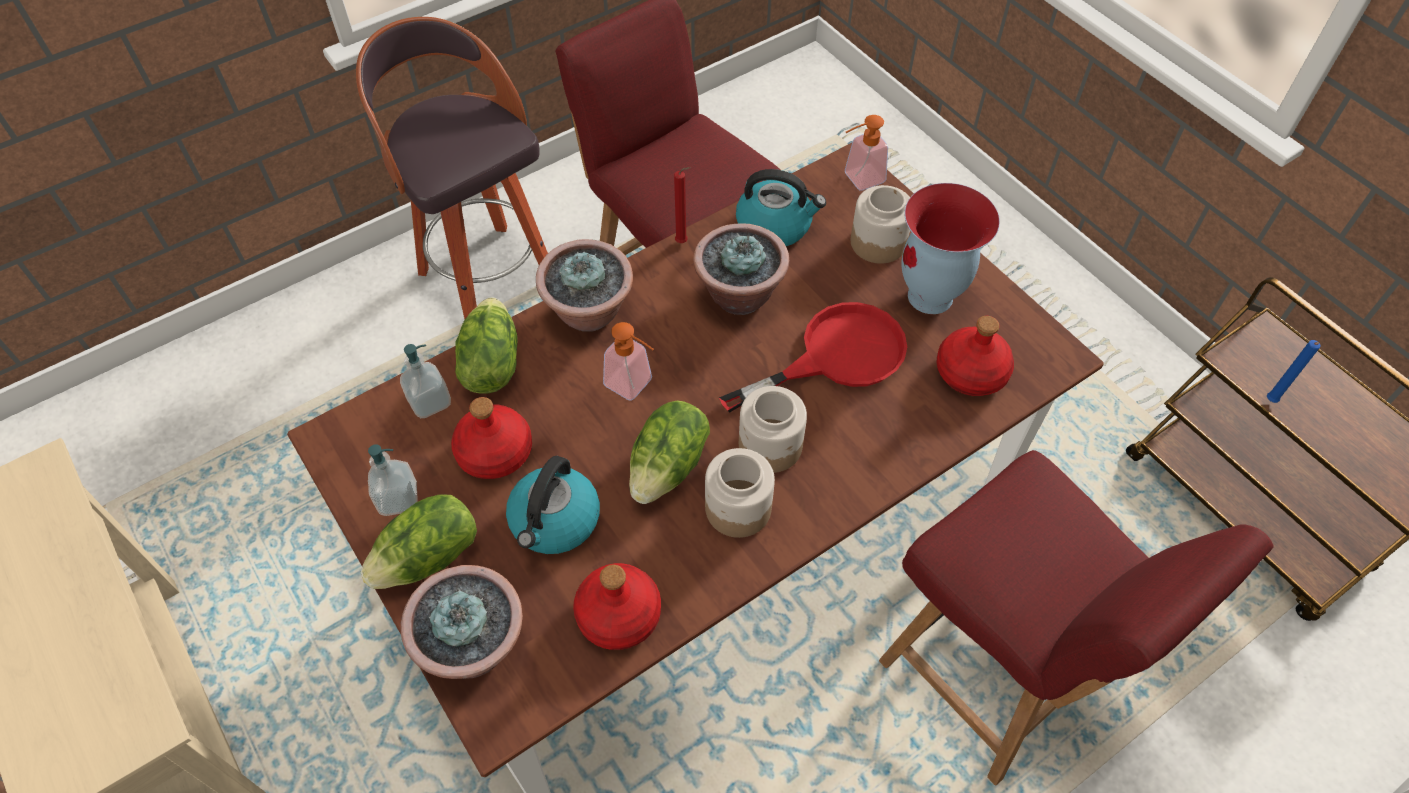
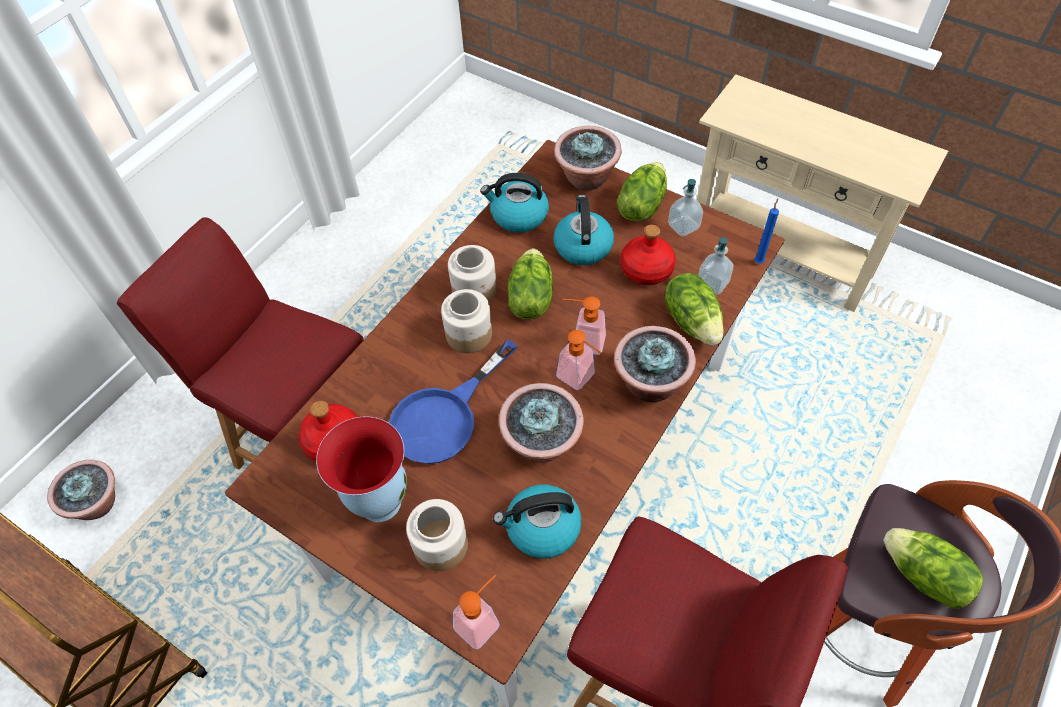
camera: 160 degrees right, 0 degrees up
(464, 124) = (923, 577): none -> lettuce
(618, 614) = (518, 216): red bottle -> kettle
(661, 345) = (580, 378): none -> soap dispenser
(683, 242) = (614, 478): red candle -> none
(835, 357) = (444, 417): red frying pan -> blue frying pan
(1269, 401) = (77, 588): blue candle -> blue candle (759, 261)
(1293, 702) = (98, 503): none -> potted plant

